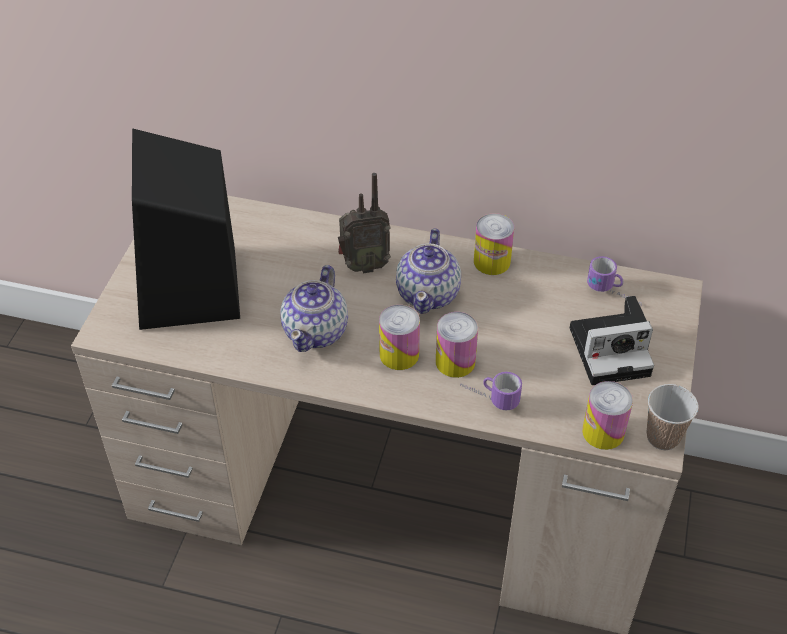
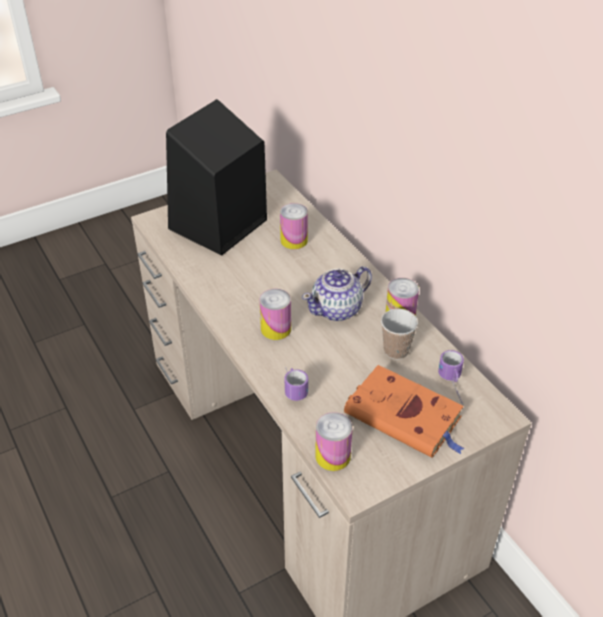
camera: 45 degrees right, 5 degrees down
(316, 331) = (250, 287): teapot -> none
(363, 265) = (321, 271): radio -> none
(455, 362) = (301, 354): can -> can (294, 240)
(612, 350) = (406, 417): camera -> orange book
(663, 437) = (366, 489): cup -> cup (396, 351)

